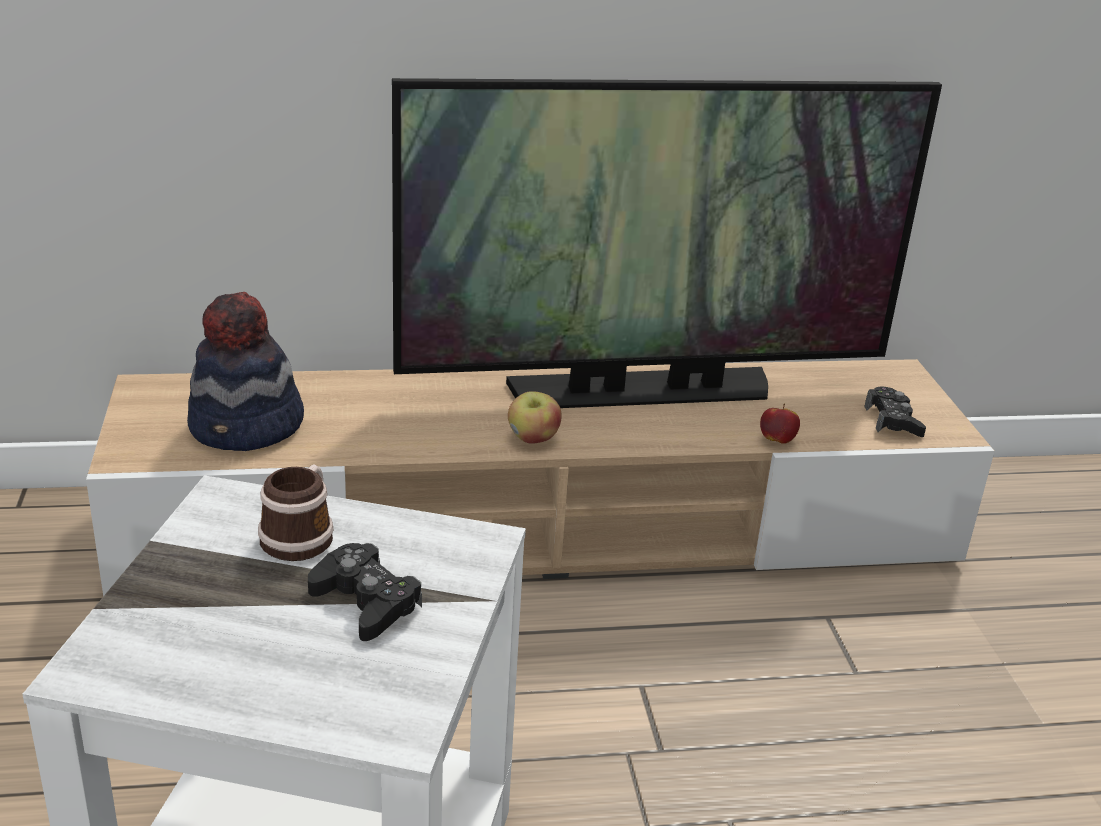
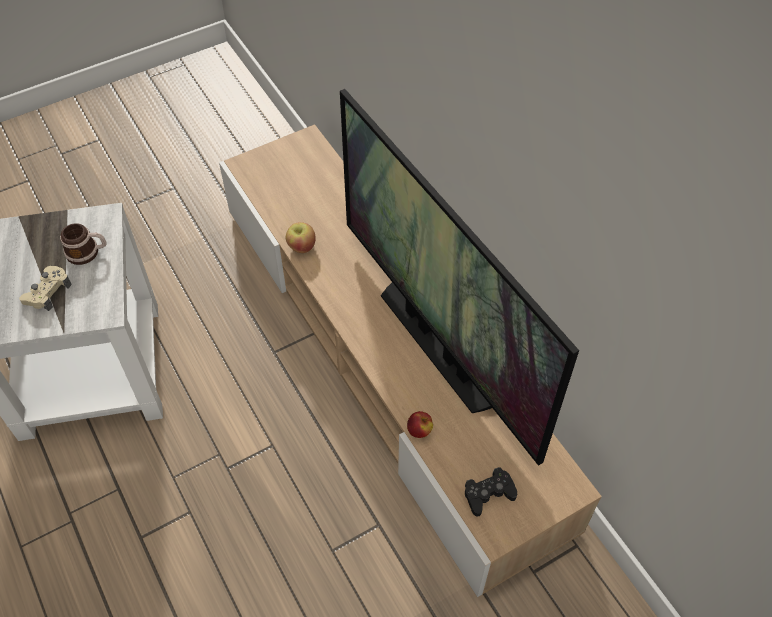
camera: 70 degrees right, 25 degrees up
(247, 428) = (292, 193): hat -> none
(366, 602) = (47, 292): black game controller -> beige game controller
(533, 439) = (349, 310): apple -> apple (301, 247)

